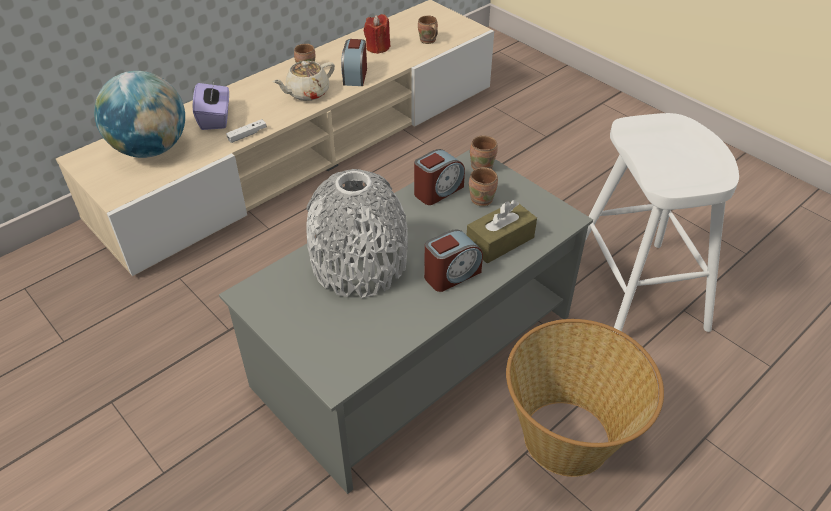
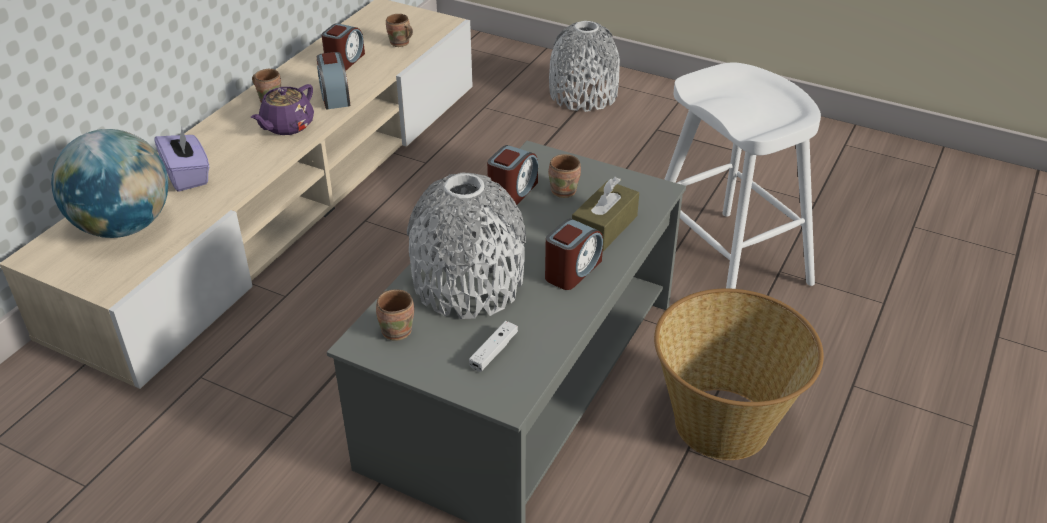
camera: 20 degrees left, 5 degrees down
(247, 135) = (239, 186): white game controller -> white game controller (494, 351)
(307, 93) = (287, 126): beige teapot -> purple teapot
(378, 47) = (344, 61): red candle -> alarm clock
(482, 166) = (546, 158): brown mug -> brown mug (397, 329)
(580, 111) = (583, 94): none -> grey vase

